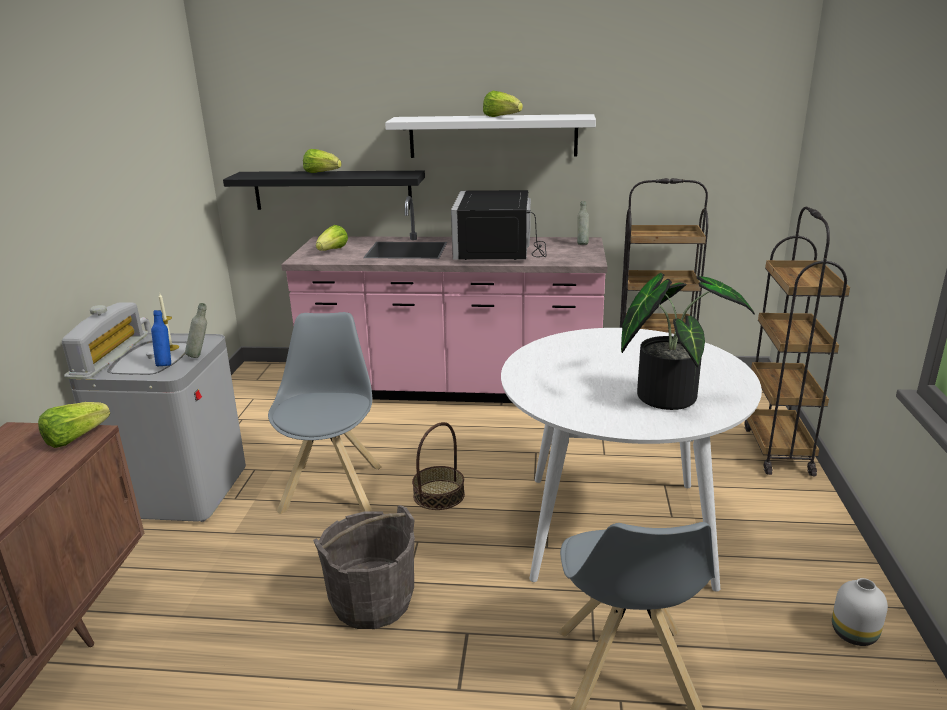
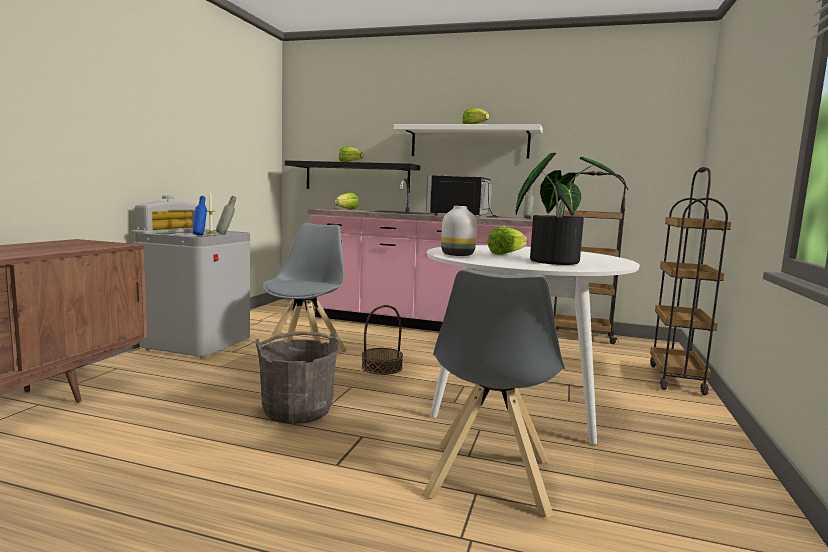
camera: 10 degrees right, 15 degrees down
(75, 438) = (111, 244): lettuce -> lettuce (506, 254)
(853, 634) = (720, 488): white vase -> white vase (456, 255)

